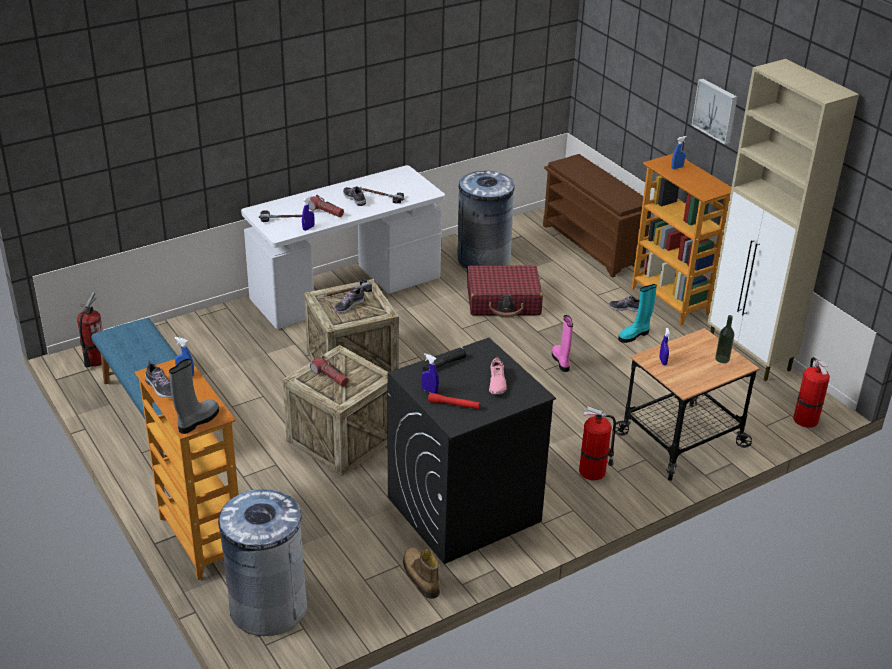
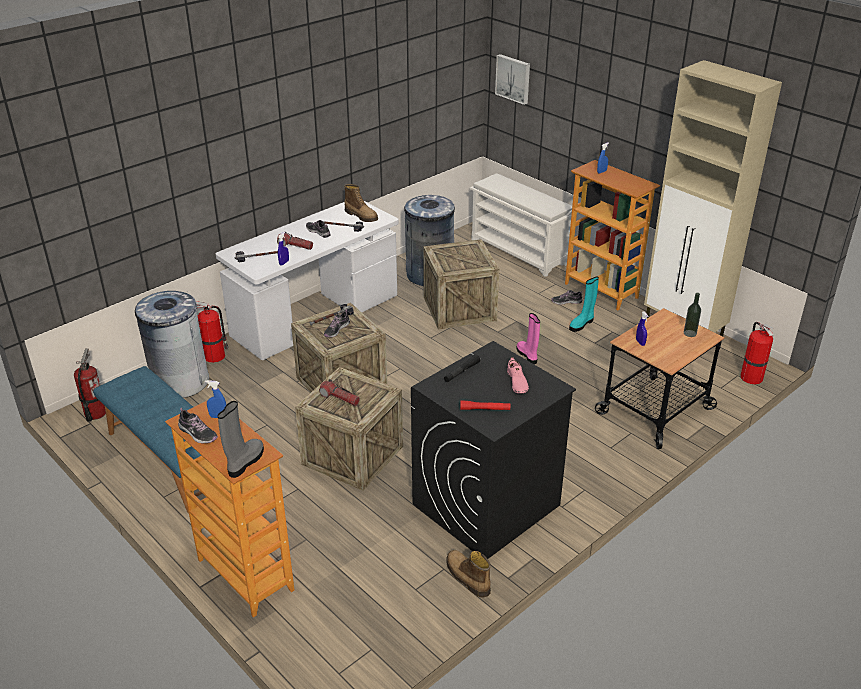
camera: 10 degrees left, 0 degrees up
(268, 606) = (330, 633): grey trash can -> grey trash can (180, 381)
(406, 187) = (362, 216): none -> boot
(429, 391) = (457, 399): blue spray bottle -> none
(503, 301) = (459, 309): red suitcase -> crate
(593, 246) = (520, 252): brown shoe rack -> white shoe rack
(593, 471) = (590, 451): fire extinguisher -> fire extinguisher (215, 356)
(716, 110) = (633, 117): picture -> picture (513, 78)

